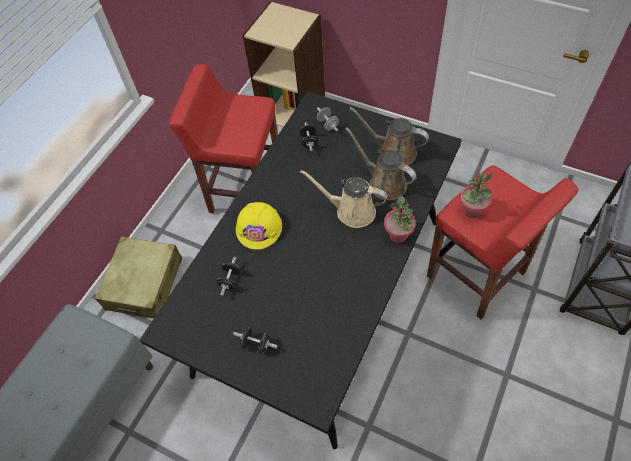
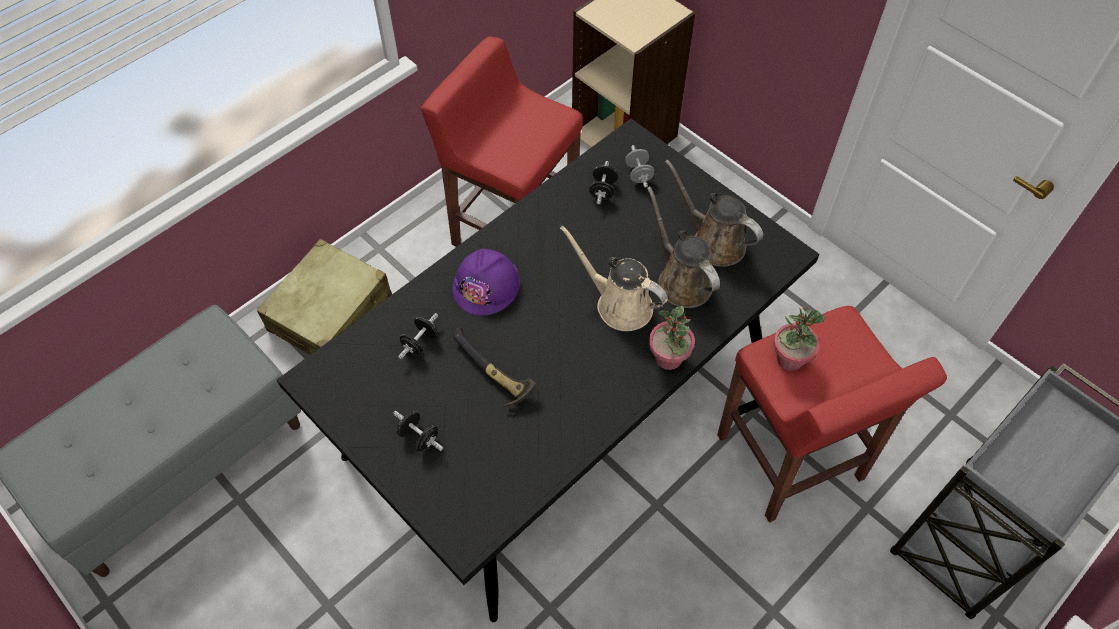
camera: 15 degrees right, 0 degrees up
(259, 227) = (486, 286): yellow hard hat -> purple hard hat
(287, 285) = (491, 374): none -> hammer

